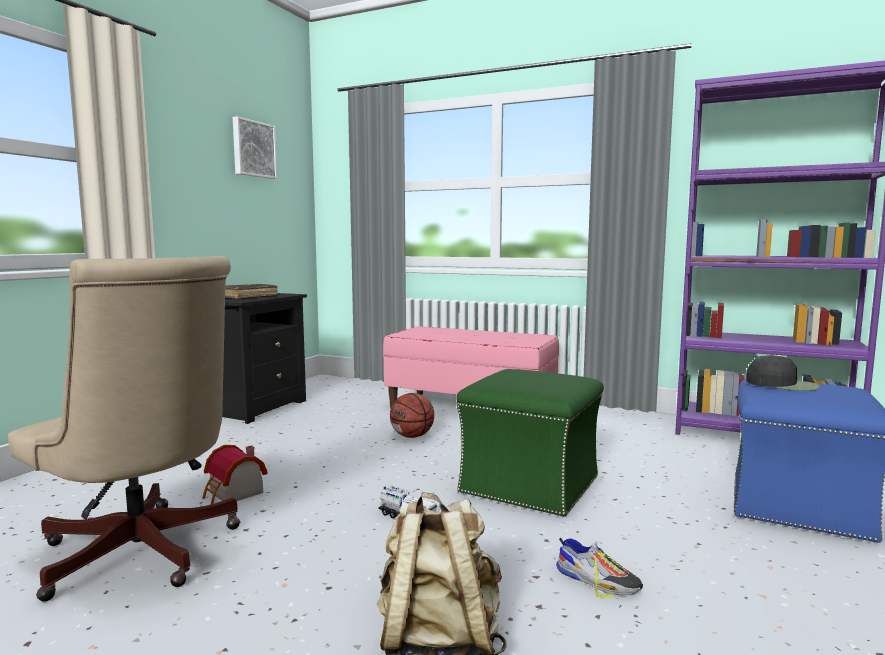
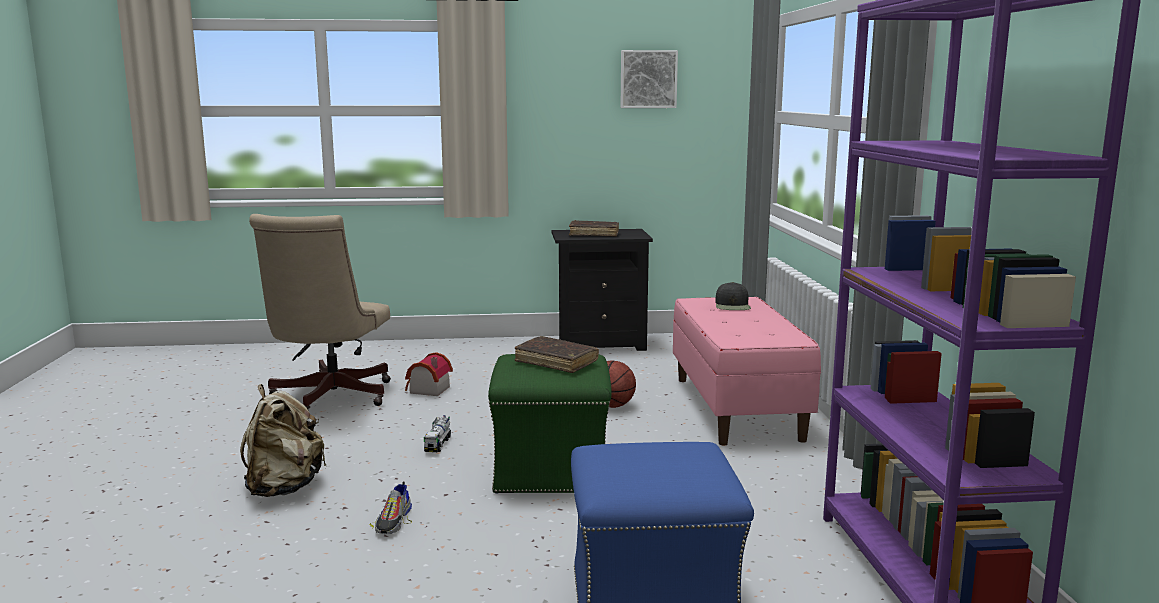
camera: 60 degrees right, 5 degrees up
(529, 376) = (556, 362): none -> brown book
(782, 384) = (671, 452): black cap -> black cap (732, 306)

